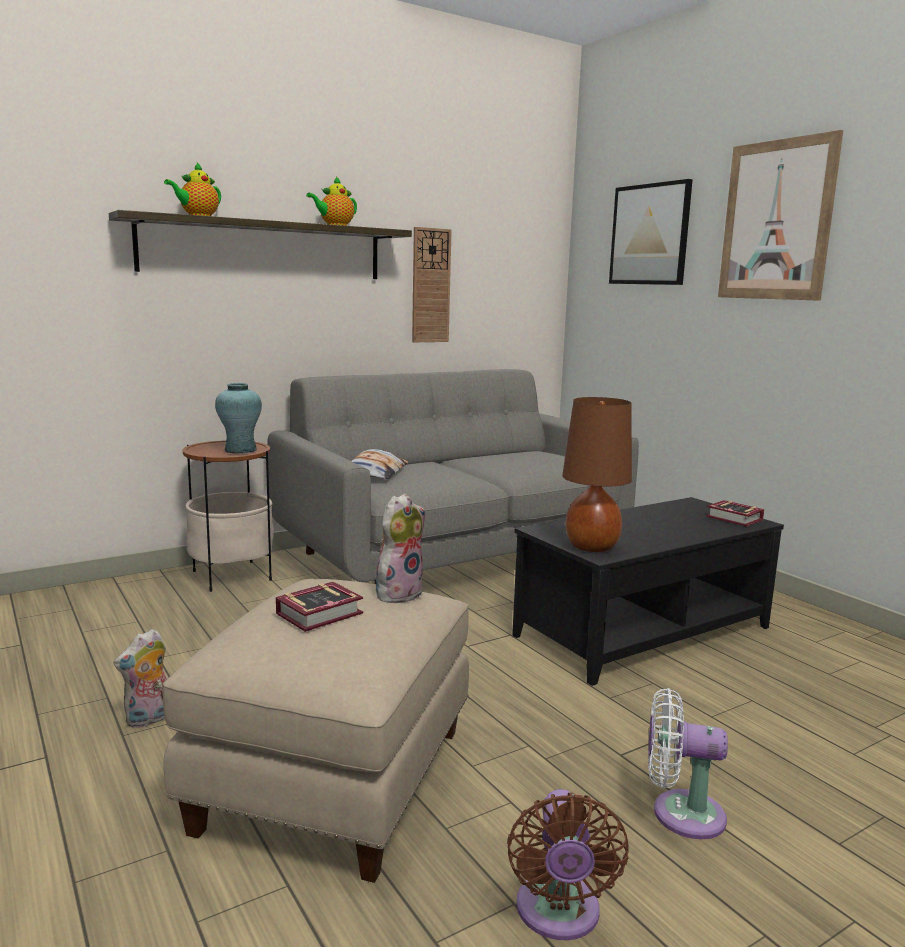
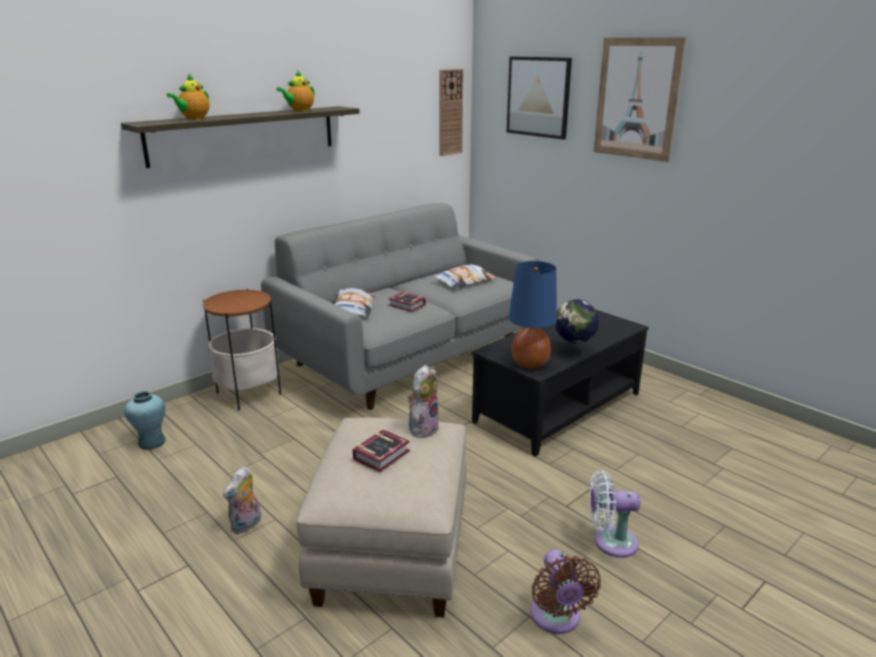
camera: 10 degrees left, 10 degrees up
(240, 450) = (249, 302): turquoise vase -> turquoise vase (151, 442)
(430, 286) = (371, 145): wall clock -> wall clock (450, 112)
(534, 461) = (464, 281): none -> pillow
(592, 547) = (530, 364): brown table lamp -> blue table lamp
(662, 540) = (574, 352): none -> globe
(735, 519) = (616, 325): book -> book (407, 306)

